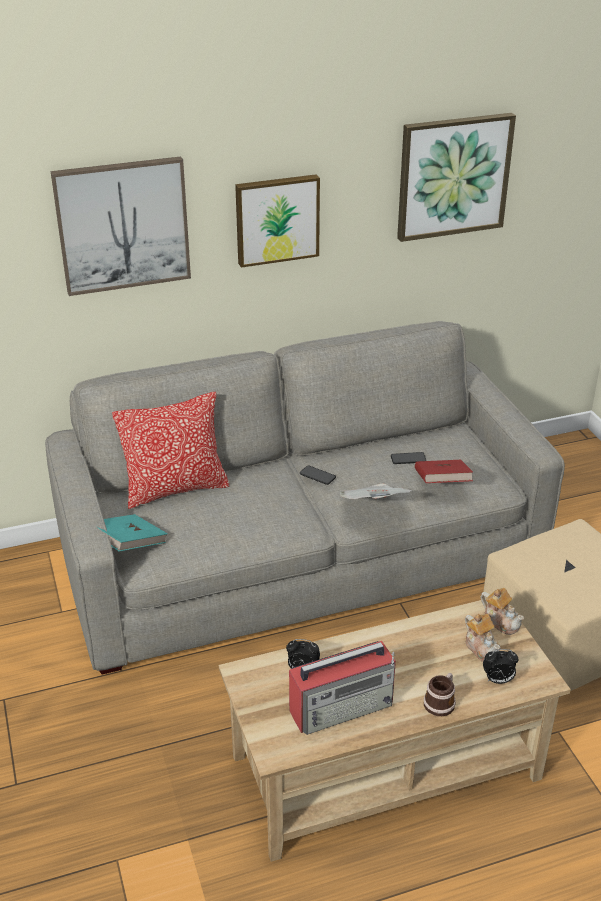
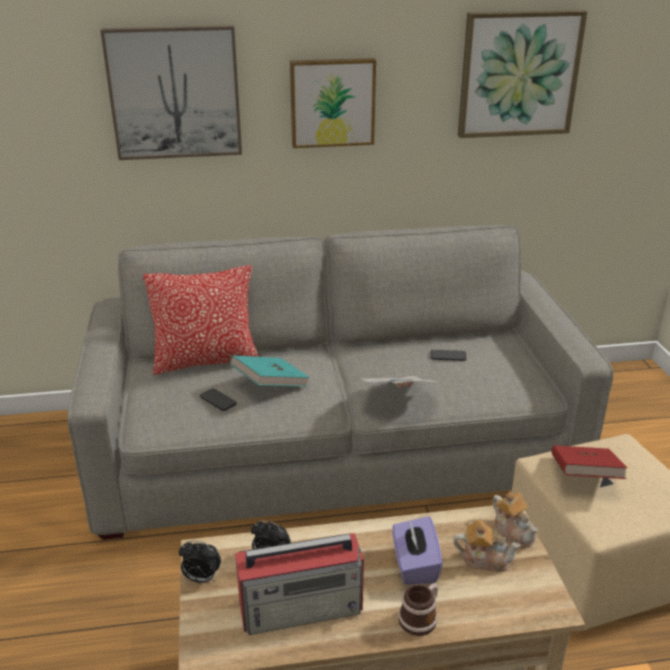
camera: 10 degrees right, 5 degrees down
(128, 545) = (138, 408): turquoise book -> turquoise book (270, 385)
(317, 476) = (351, 363): phone -> phone (218, 400)
(425, 660) = (414, 565): none -> purple tissue box
(441, 484) = (477, 382): red book -> red book (584, 477)
(481, 648) = (484, 559): teapot -> teapot turned 60 degrees counterclockwise
(498, 680) = (496, 600): alarm clock -> alarm clock (201, 578)

